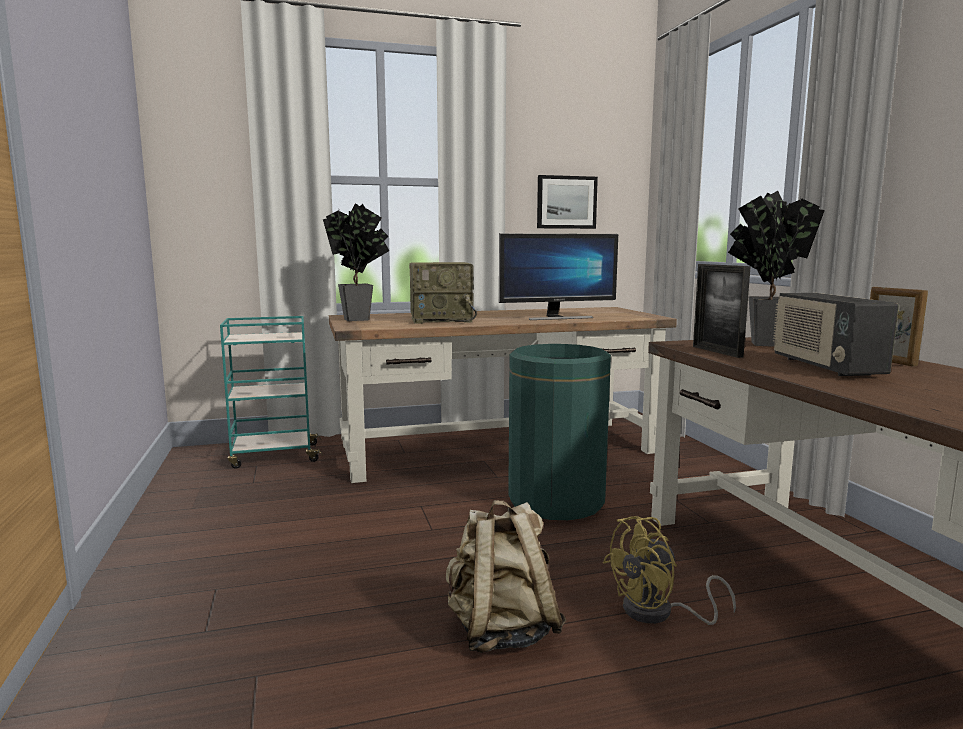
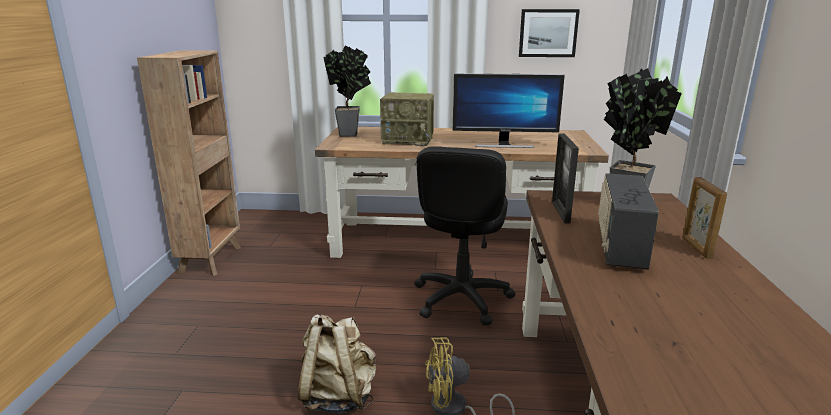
camera: 20 degrees right, 10 degrees up
(172, 508) = (211, 259): none -> brown bookcase
(274, 456) = (296, 226): turquoise cart -> none
(556, 501) = (461, 299): green trash can -> black office chair

